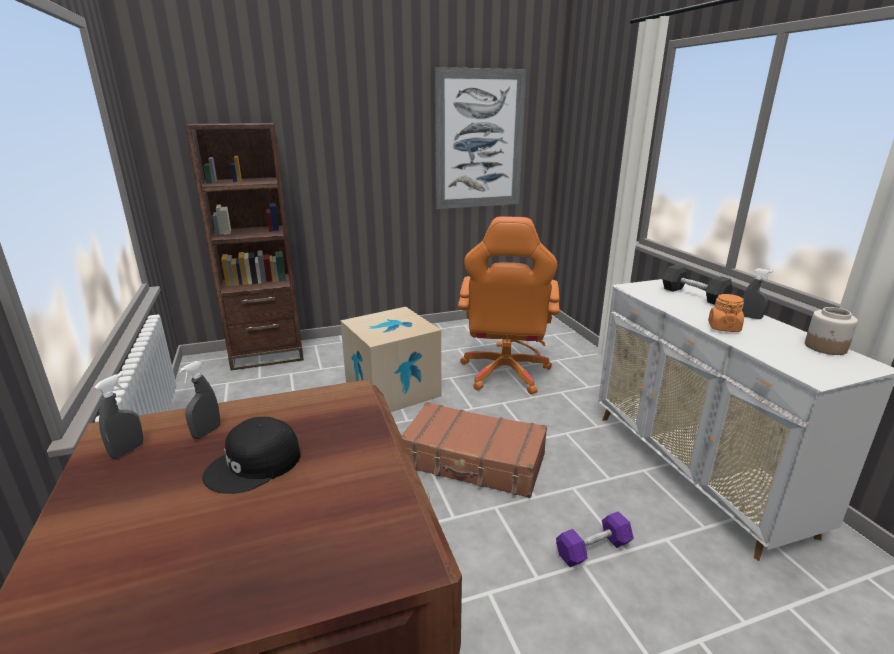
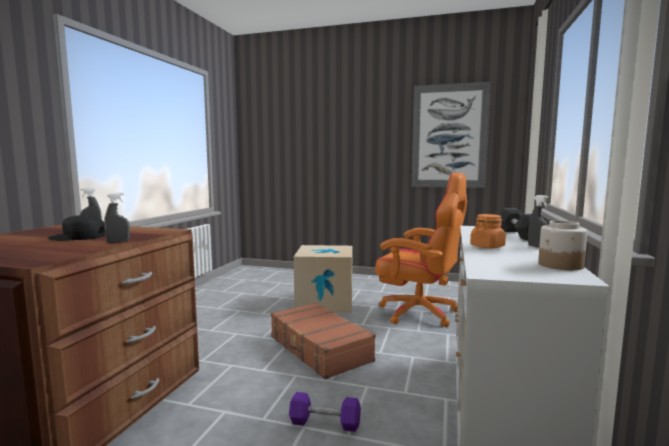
camera: 35 degrees right, 15 degrees down
(128, 451) = (59, 228): grey spray bottle -> grey spray bottle (118, 242)
(267, 355) = (281, 272): brown bookcase -> none
(505, 372) = (418, 313): orange office chair -> orange office chair turned 105 degrees counterclockwise

